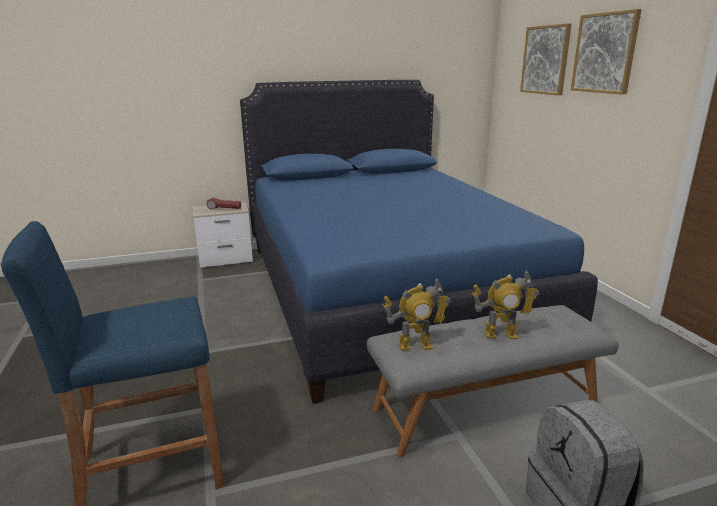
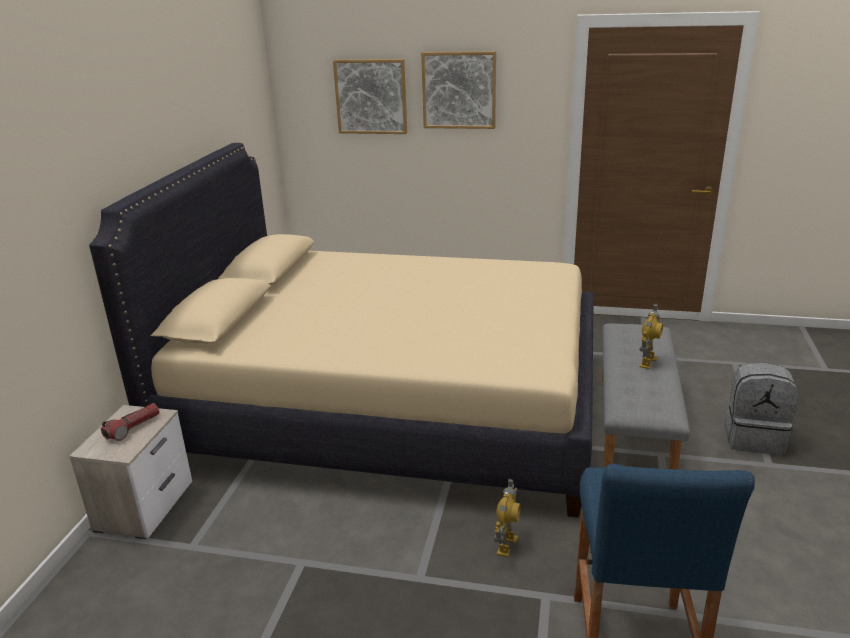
camera: 60 degrees left, 5 degrees up
(384, 290) = (390, 407): blue bed -> beige bed
(415, 346) = (645, 402): toy robot -> toy robot (506, 545)

